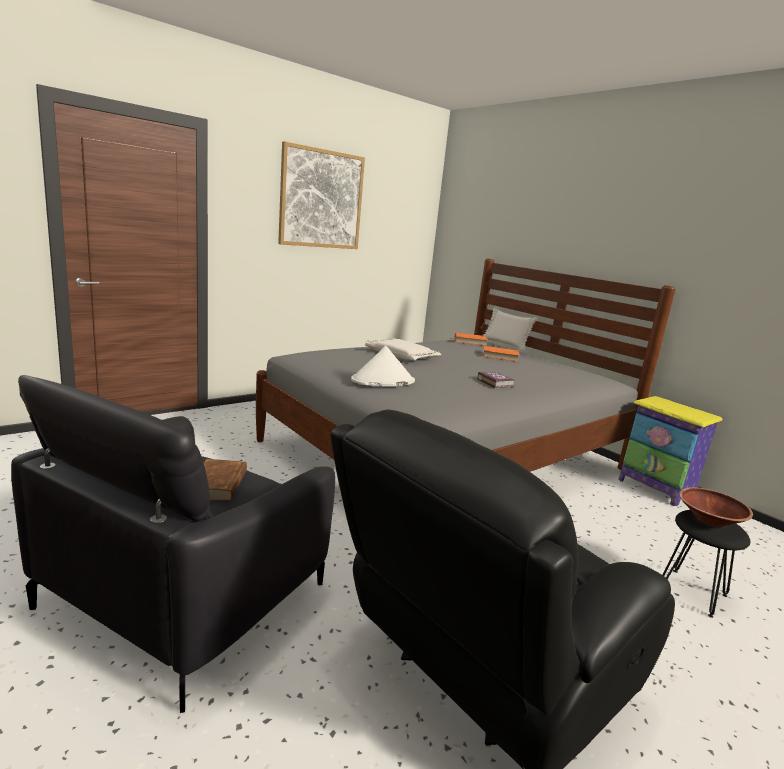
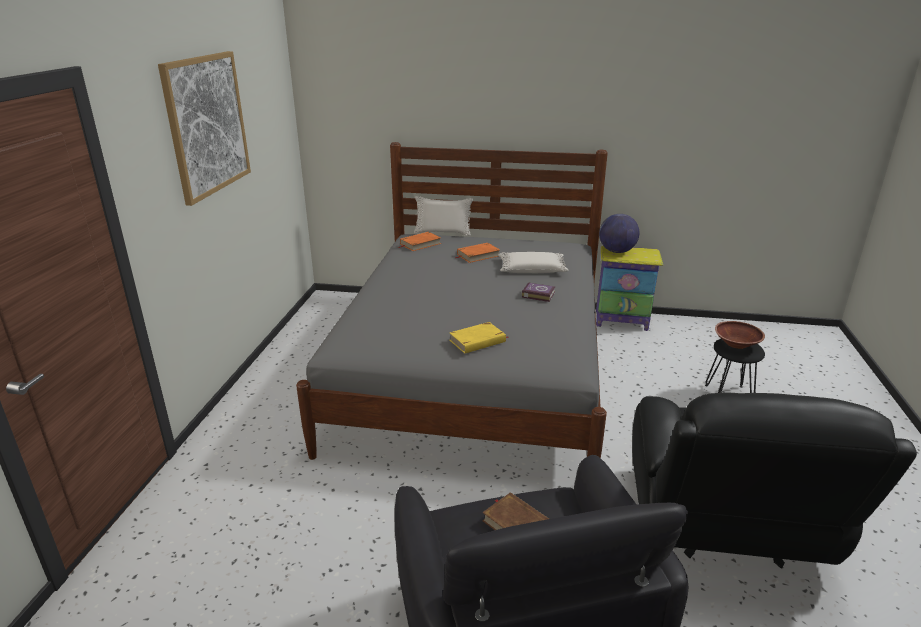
camera: 40 degrees left, 10 degrees up
(382, 381) = (478, 341): white hat -> yellow book
(401, 355) = (419, 295): white pillow -> white pillow (532, 267)
(661, 402) = (616, 251): none -> globe

